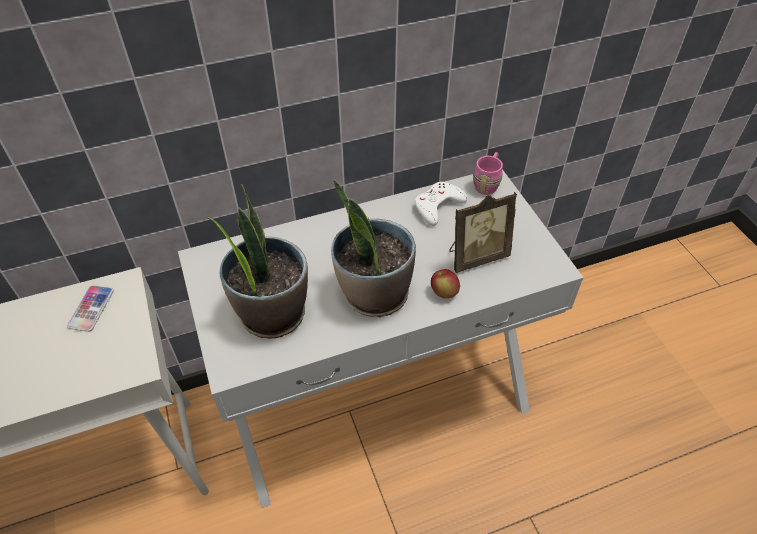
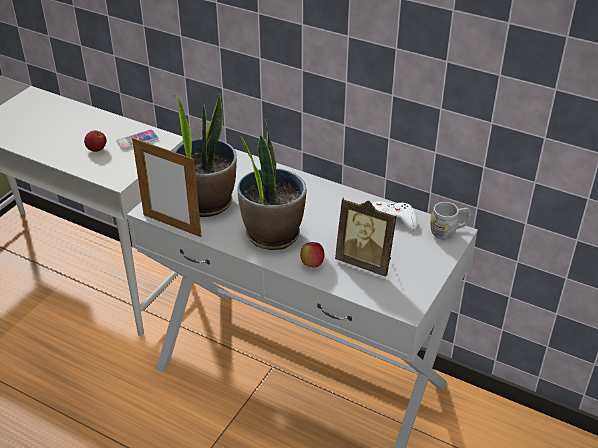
camera: 50 degrees right, 10 degrees down
(57, 355) = (97, 149): none -> apple
(276, 365) = (172, 225): none -> picture frame
(487, 183) = (449, 231): pink mug -> grey mug

